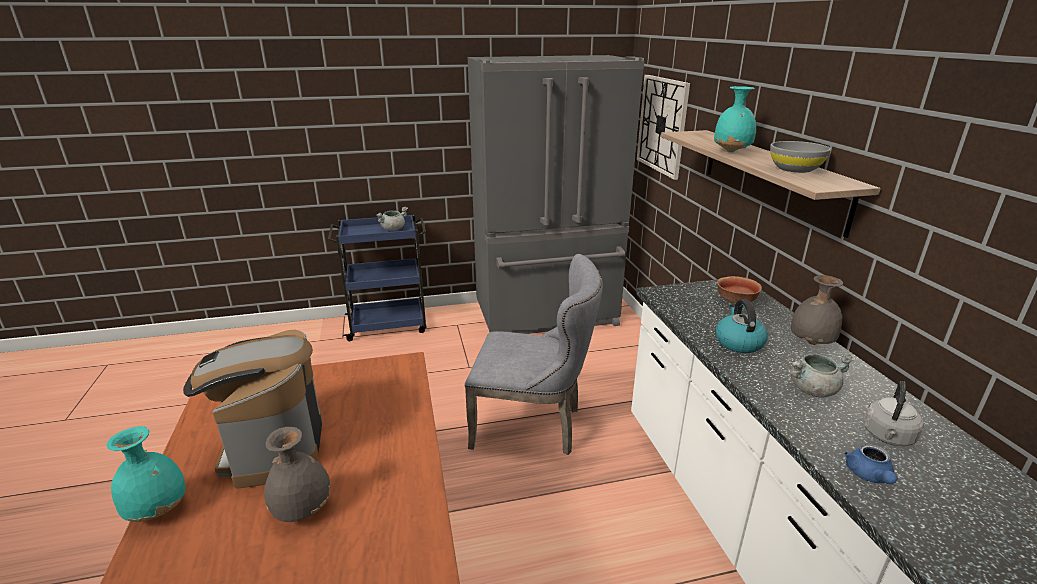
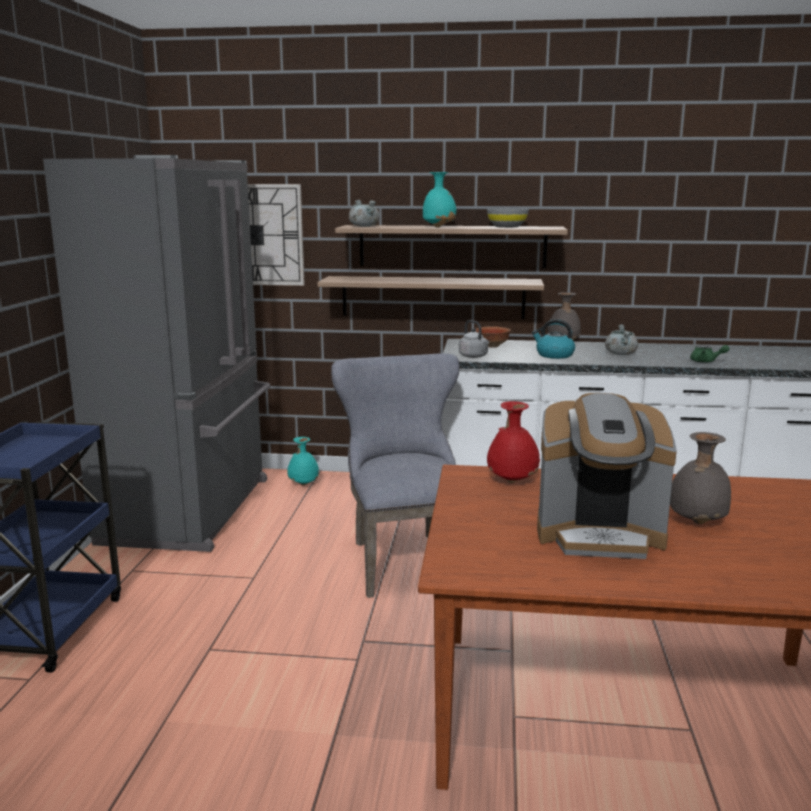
camera: 70 degrees left, 10 degrees down
(159, 510) = (696, 587): turquoise vase -> turquoise vase (303, 484)
(391, 388) = (512, 480): none -> red vase
(393, 229) = (36, 445): grey cooking pot -> grey cooking pot (364, 226)
(534, 425) = (405, 558): grey chair -> grey chair turned 45 degrees counterclockwise
(747, 227) = (433, 297): none -> shelf
(869, 476) = (706, 361): blue teapot -> green teapot
(887, 437) = (672, 353): grey kettle -> grey kettle (474, 356)

